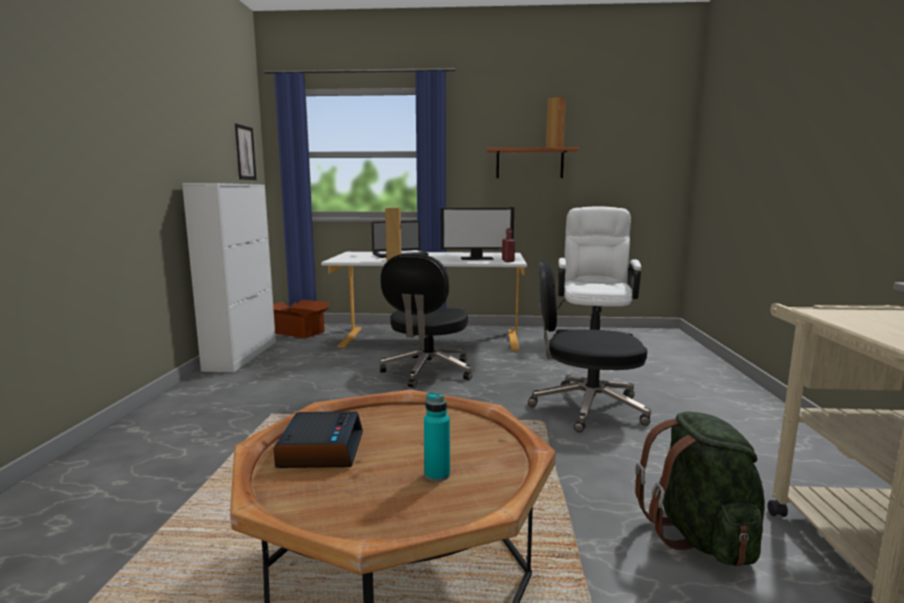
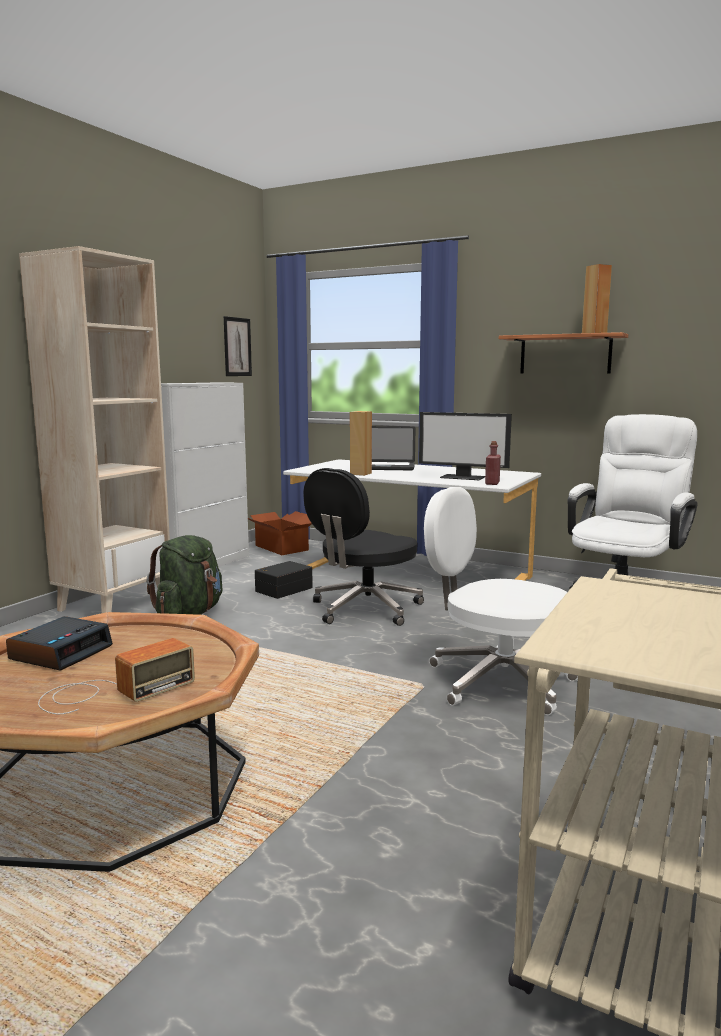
camera: 25 degrees right, 0 degrees up
(189, 402) = (114, 603): none -> beige bookcase
(341, 366) = (283, 589): none -> black storage box
(437, 475) = (111, 692): turquoise bottle -> radio
(586, 408) = (497, 681): black office chair -> white office chair
(700, 536) = (441, 842): green backpack -> green backpack (189, 614)

